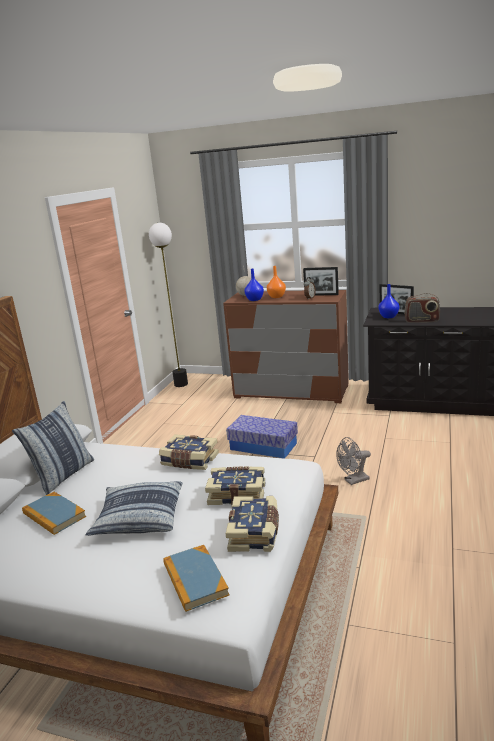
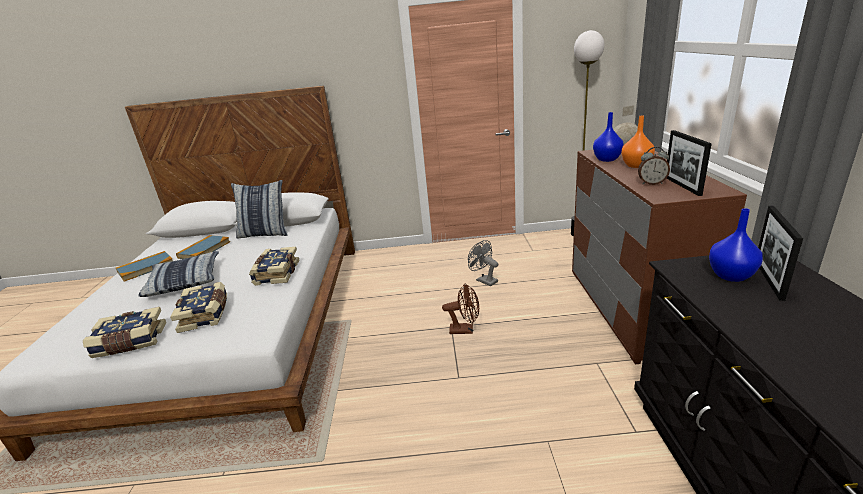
camera: 70 degrees right, 5 degrees up
(195, 580) = (75, 329): book -> book (146, 268)
(263, 446) = (465, 330): storage box -> brown fan
(353, 481) = (407, 429): grey fan -> grey fan (484, 280)
(421, 321) = (746, 318): radio -> none

